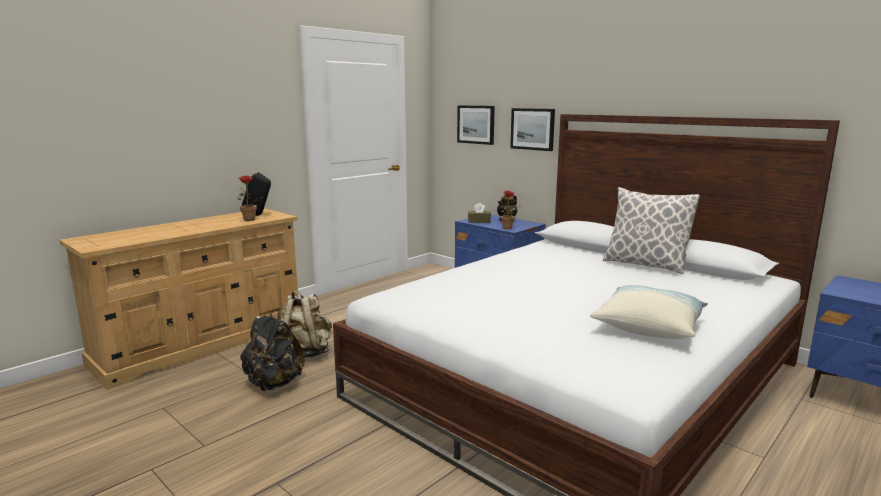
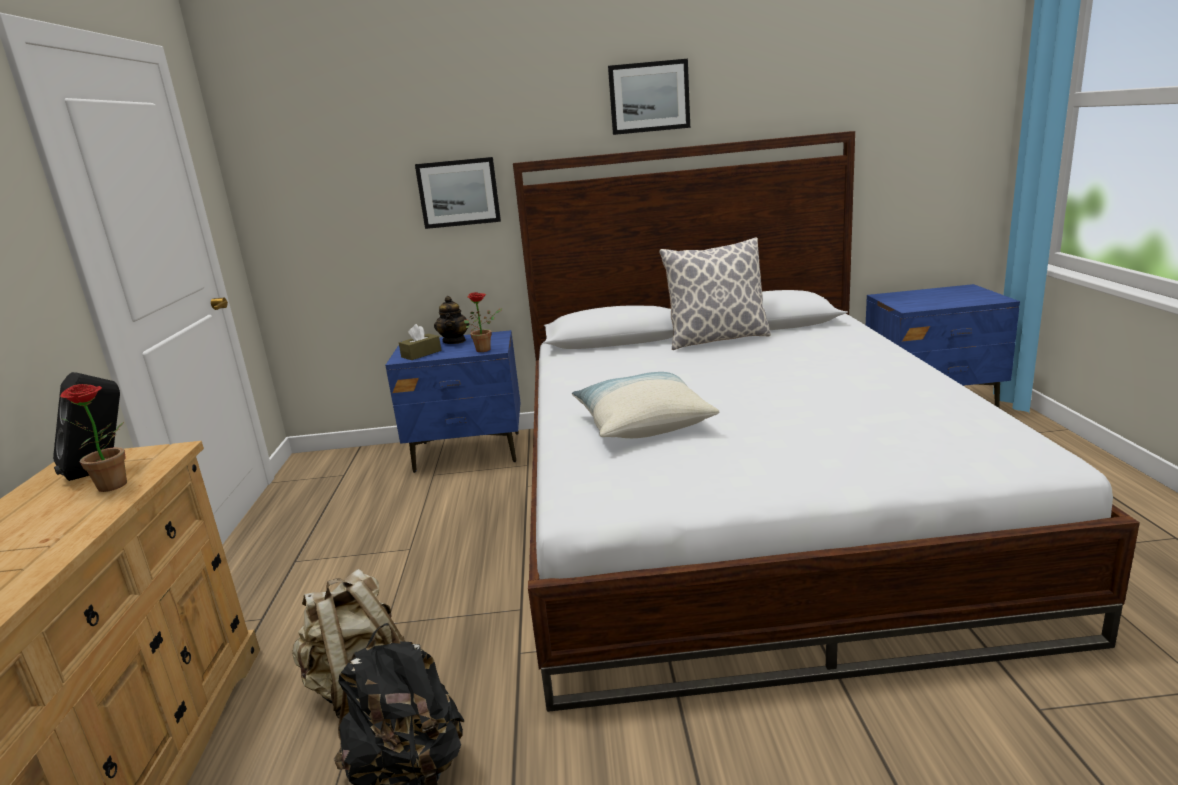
camera: 45 degrees left, 5 degrees up
(476, 124) = (343, 200): picture -> picture (649, 97)
(648, 326) = (889, 396): pillow -> pillow (642, 424)

